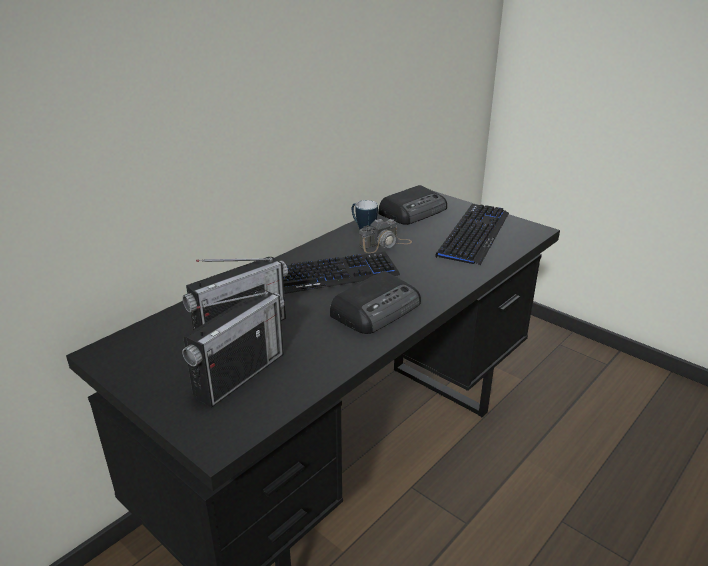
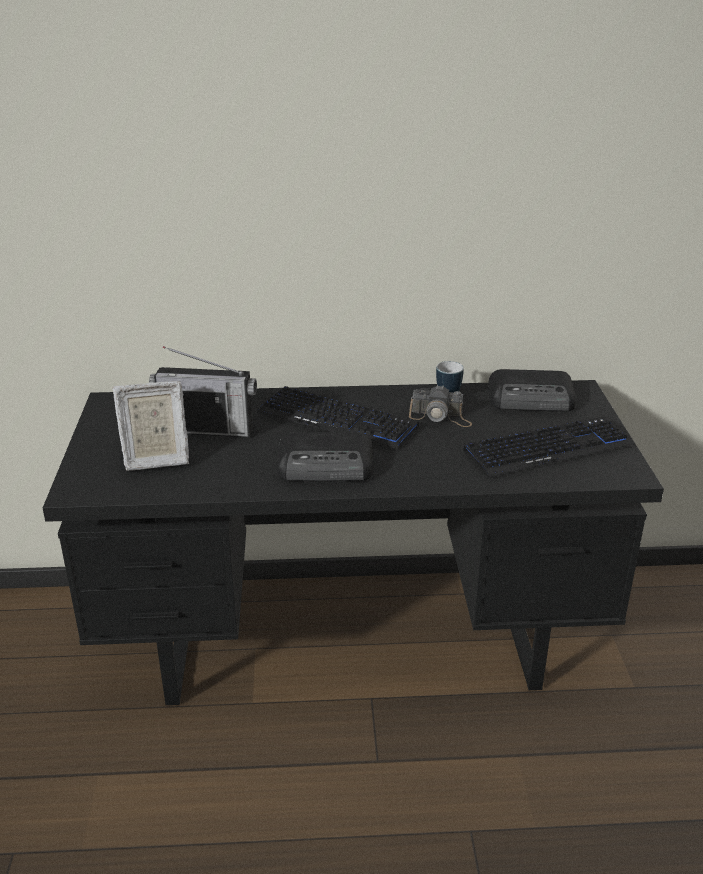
camera: 45 degrees right, 0 degrees up
(240, 375) = (155, 459): radio -> picture frame

